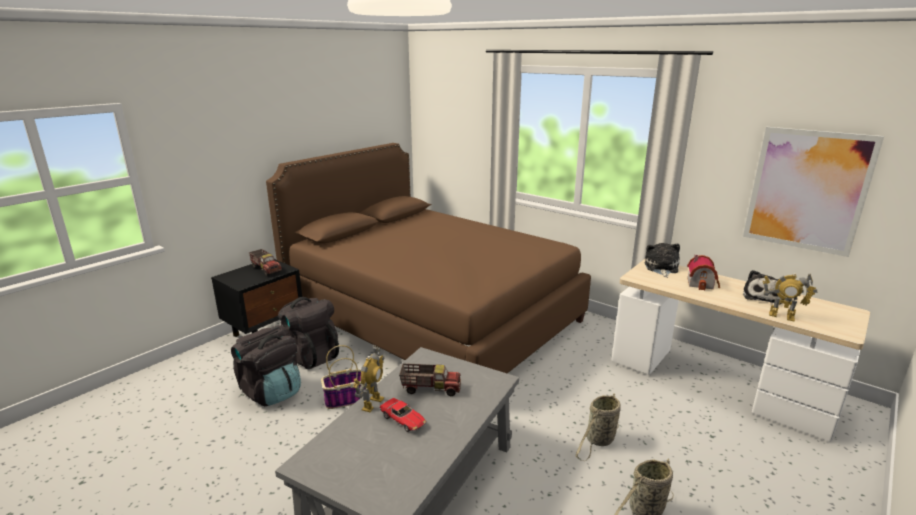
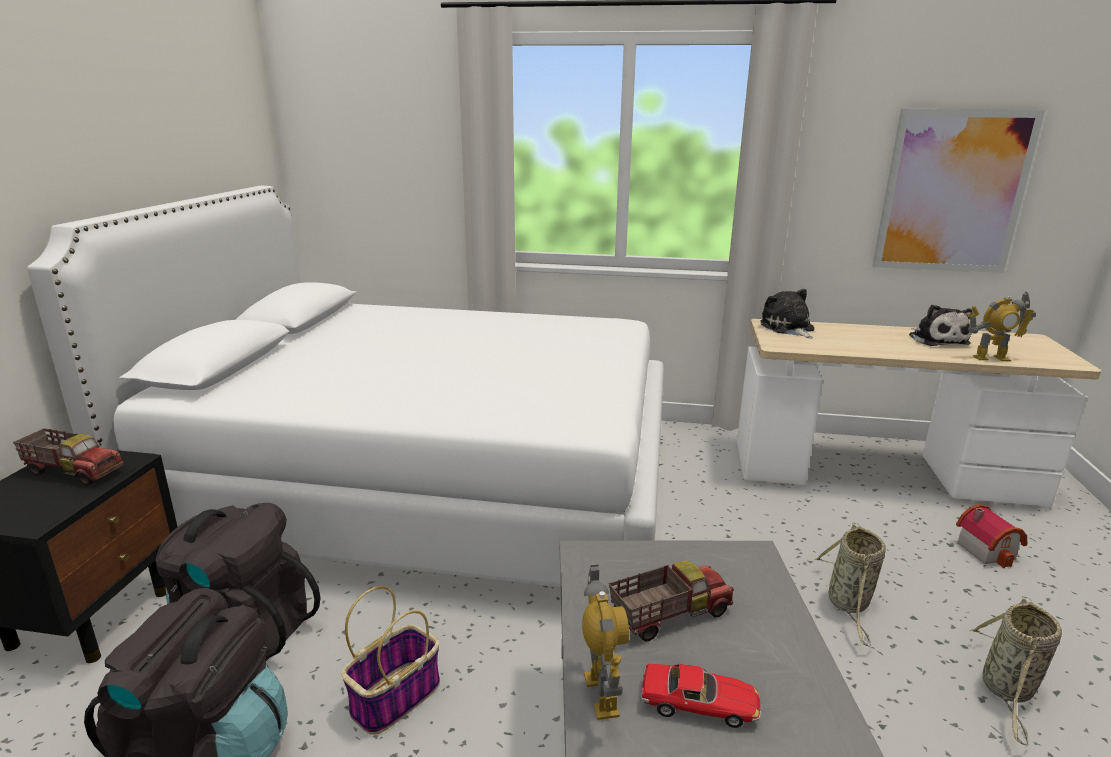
camera: 30 degrees left, 0 degrees up
(432, 316) = (428, 486): brown bed -> white bed
(702, 283) = (857, 337): toy house -> toy house (987, 550)

